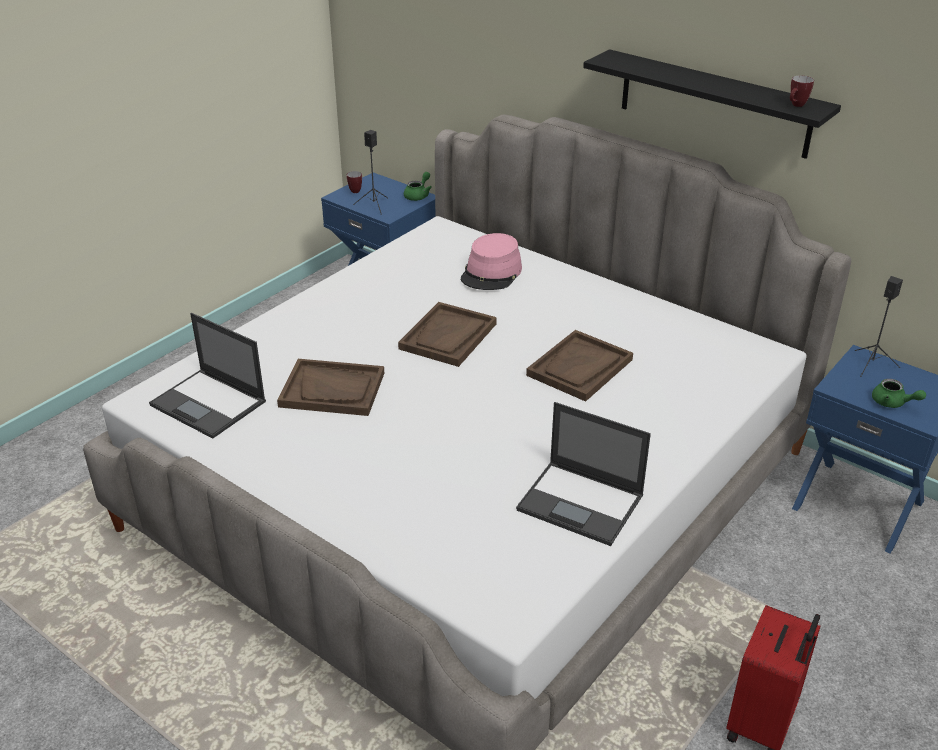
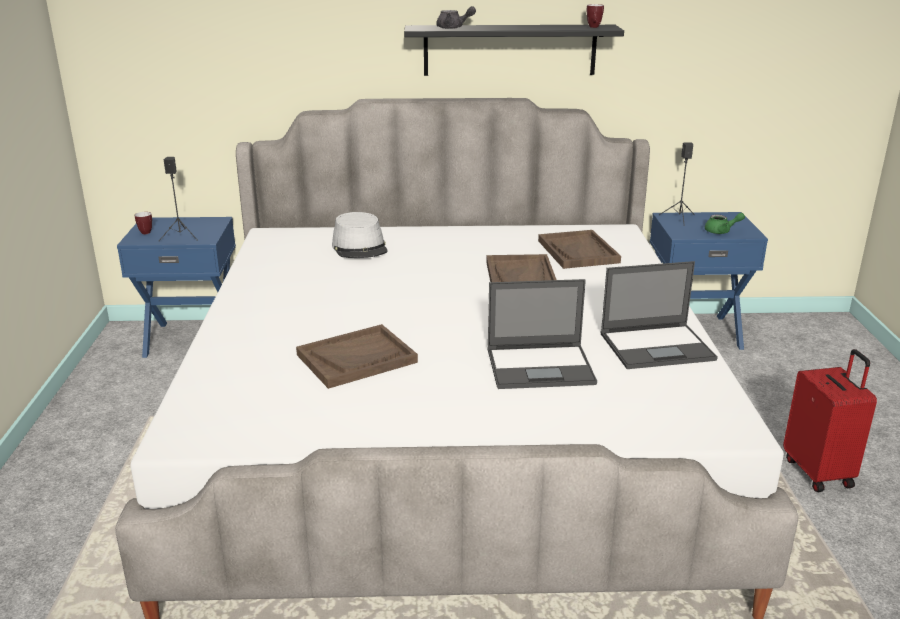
camera: 40 degrees left, 10 degrees down
(209, 404) = (255, 413): laptop -> laptop (541, 367)
(418, 195) = (212, 220): green teapot -> none
(448, 336) = (393, 293): brown tray -> brown tray (578, 252)
(492, 273) = (360, 247): pink hat -> grey hat
(642, 67) = (453, 28): none -> grey teapot

